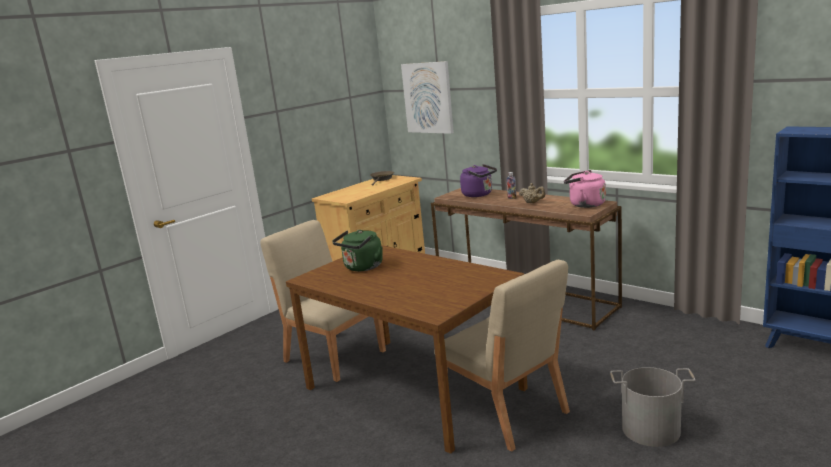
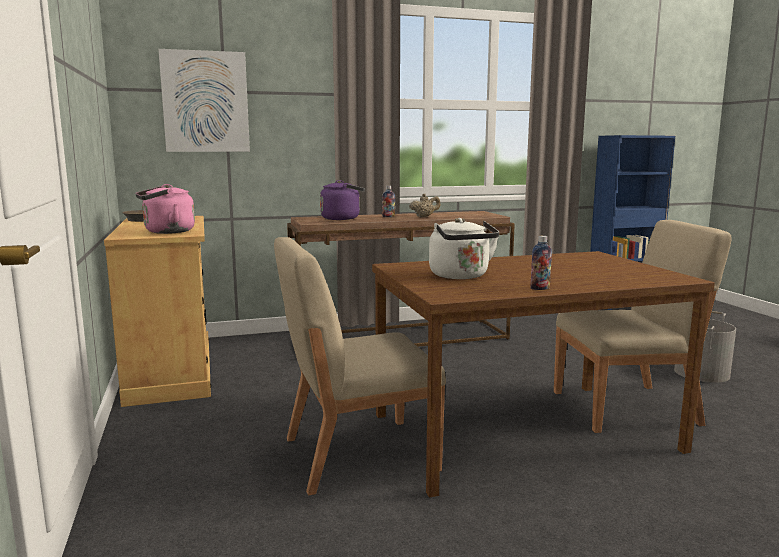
camera: 60 degrees left, 5 degrees down
(350, 290) = (540, 288): none -> bottle
(362, 268) = (461, 276): green kettle -> white kettle
(584, 204) = (472, 213): pink kettle -> pink kettle (166, 232)

